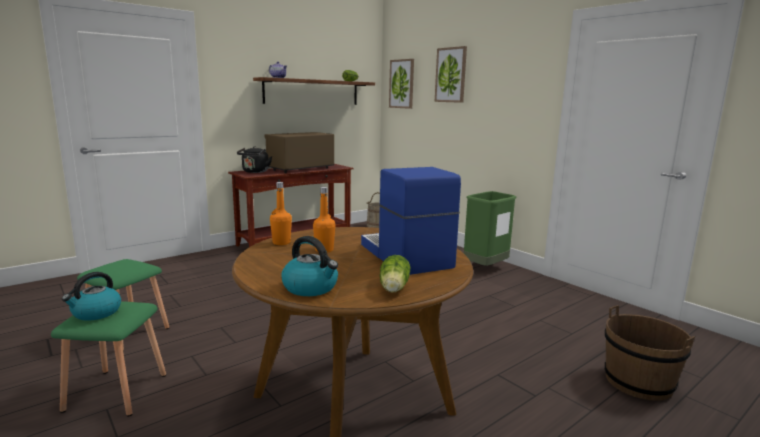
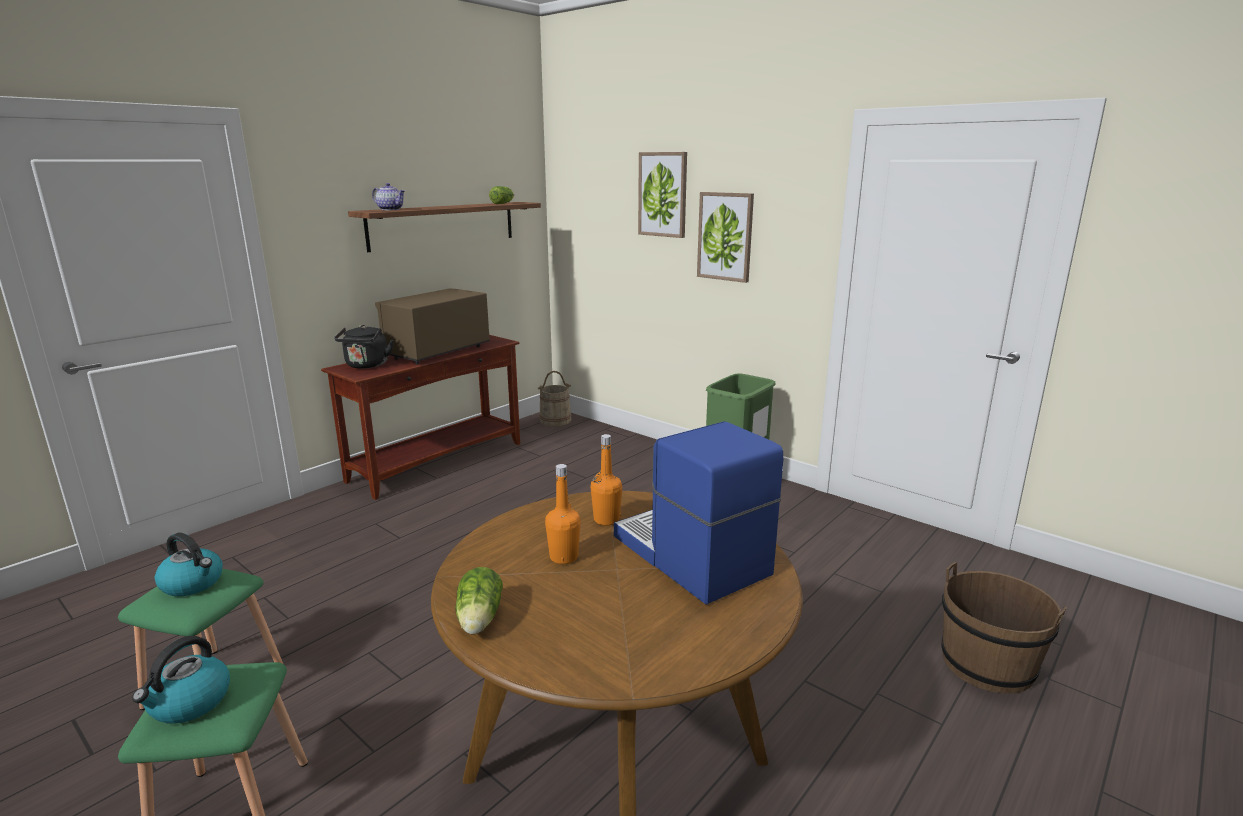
camera: 10 degrees left, 5 degrees up
(281, 242) = (489, 547): orange bottle -> orange bottle (606, 520)
(311, 288) = (584, 655): kettle -> kettle (193, 583)
(393, 289) = (707, 639): lettuce -> lettuce (479, 620)
(402, 84) = (582, 203): picture -> picture (725, 236)

